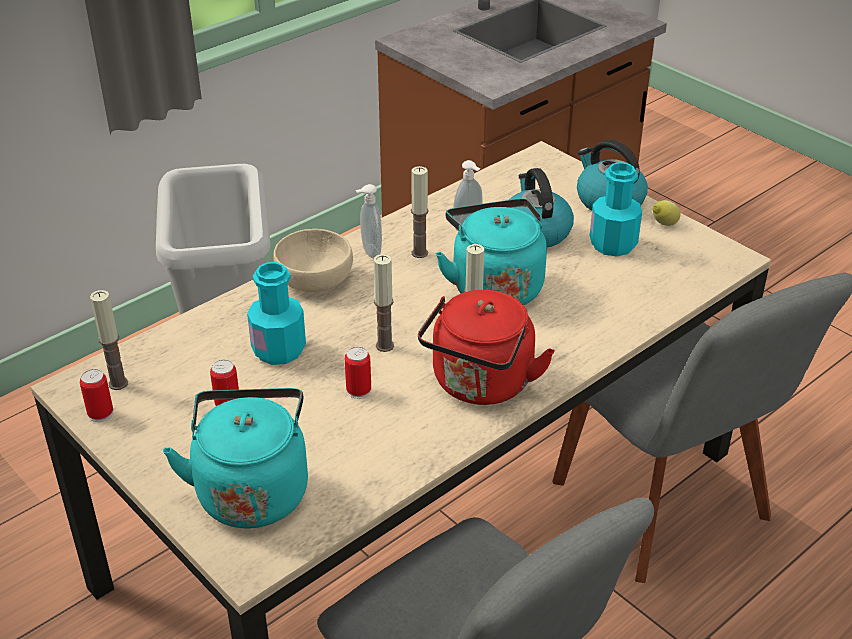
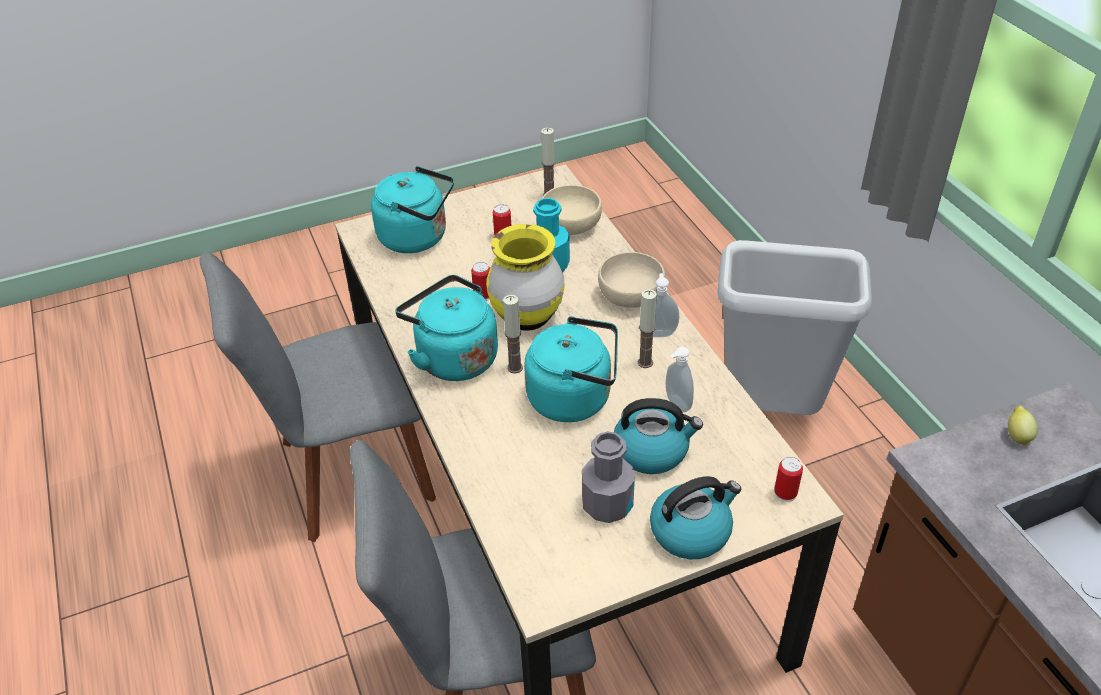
camera: 110 degrees right, 5 degrees up
(100, 413) = (523, 187): can -> can (785, 493)
(185, 350) = (570, 224): none -> beige bowl
(384, 345) = (526, 317): candle -> yellow vase
(480, 385) = (453, 357): red kettle -> turquoise kettle
(613, 244) = (607, 505): turquoise bottle -> grey bottle
(663, 224) = (628, 563): lemon -> lemon (1017, 436)

